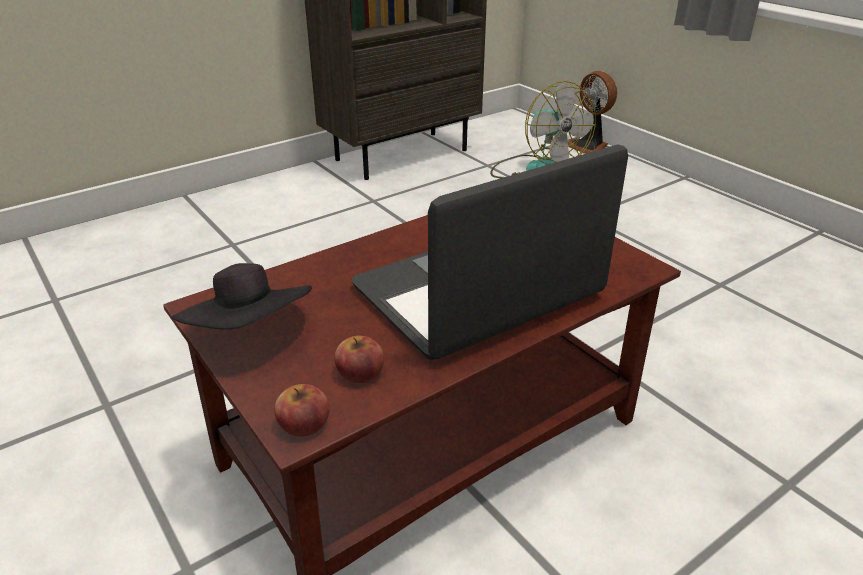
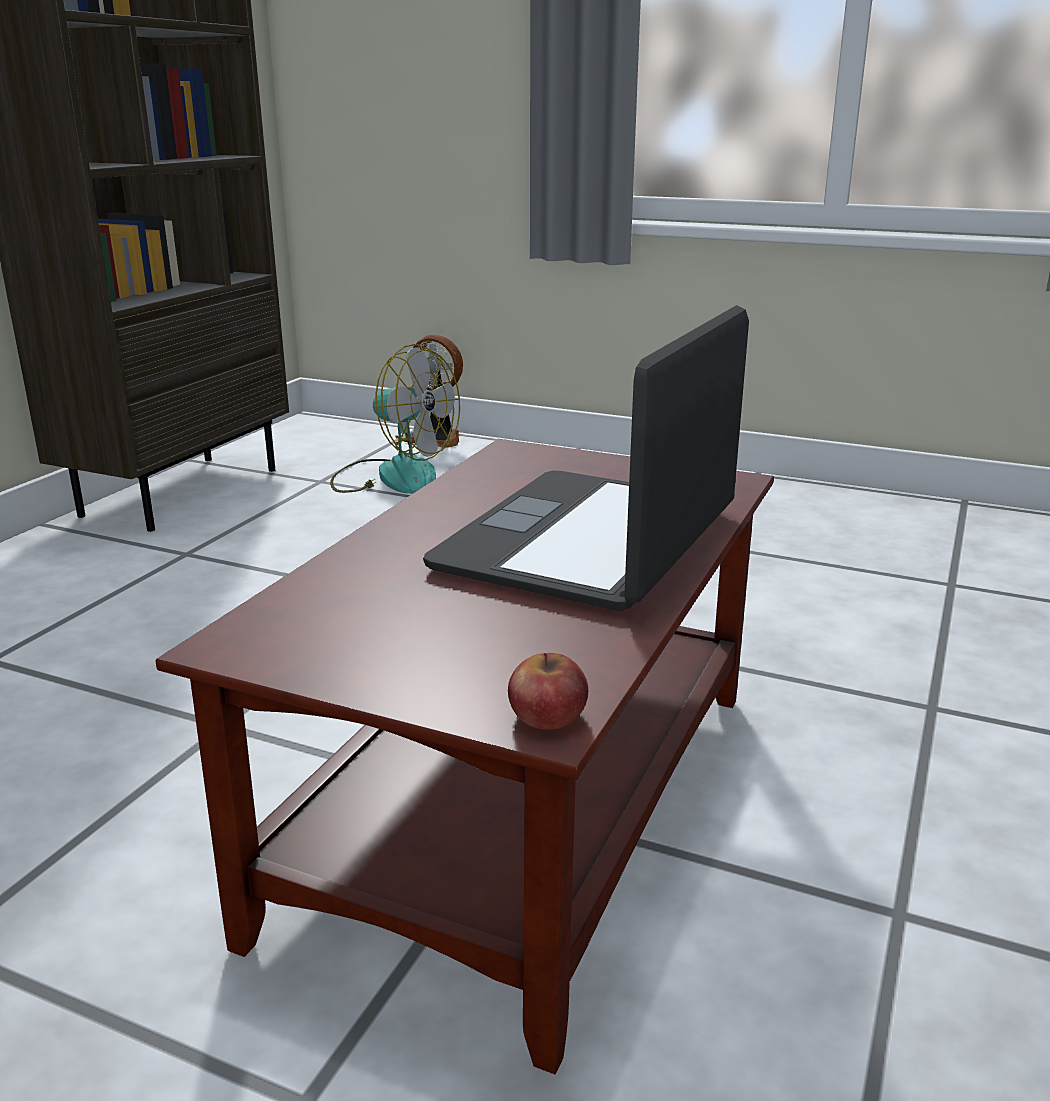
camera: 30 degrees left, 10 degrees down
(251, 334) = (346, 652): black hat -> none
(360, 372) = (550, 648): apple -> none

